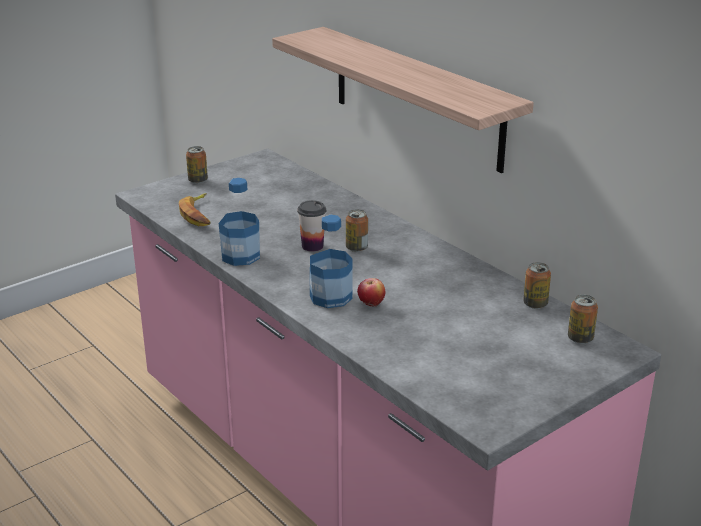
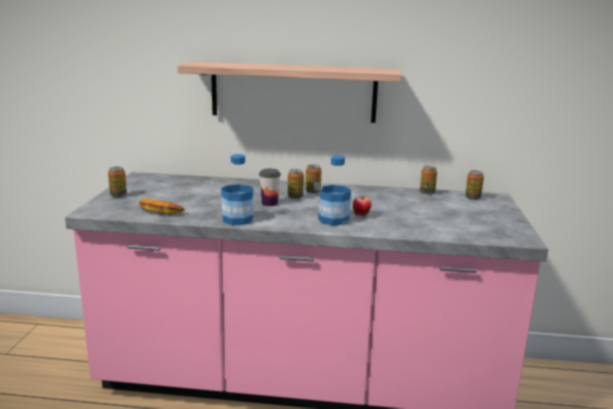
camera: 45 degrees left, 10 degrees down
(393, 247) = (313, 192): none -> can

